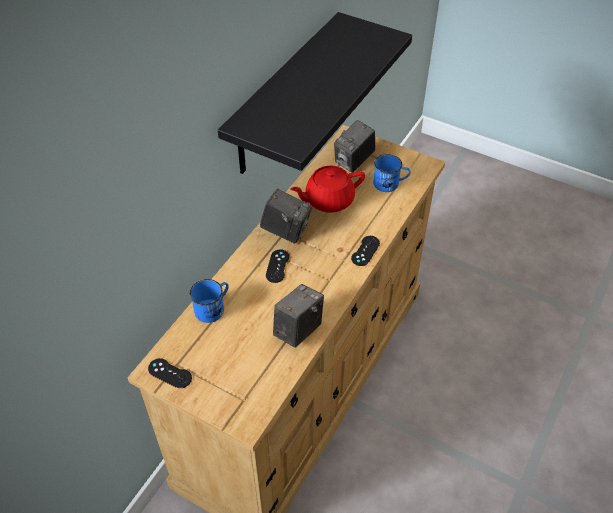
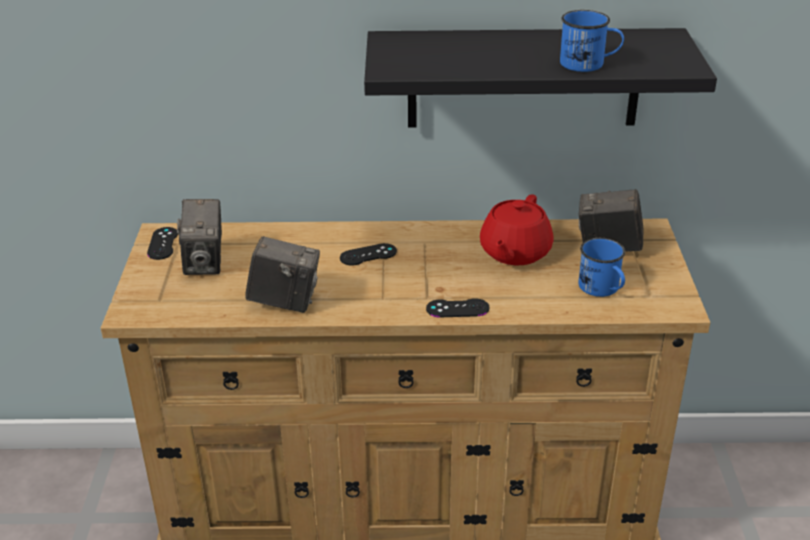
camera: 60 degrees right, 15 degrees down
(213, 308) = (269, 237): blue mug -> blue mug (589, 64)
(286, 231) = (429, 241): camera -> camera (205, 263)
(328, 200) = (514, 253): red teapot -> red teapot turned 105 degrees counterclockwise

